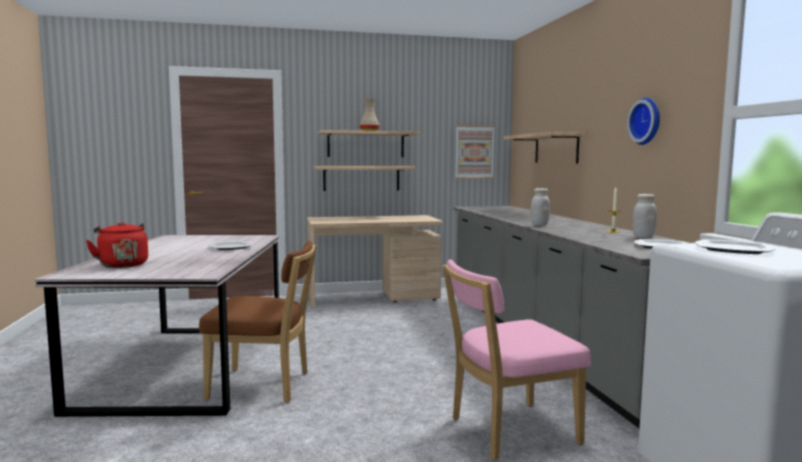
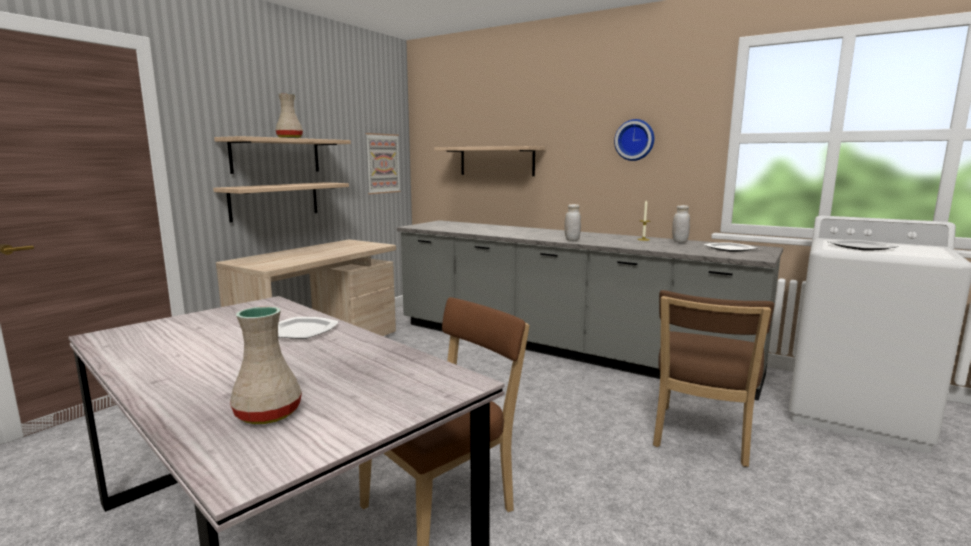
camera: 45 degrees left, 5 degrees up
(122, 265) = (267, 413): red kettle -> beige vase
(508, 431) = (701, 438): pink chair -> brown chair

